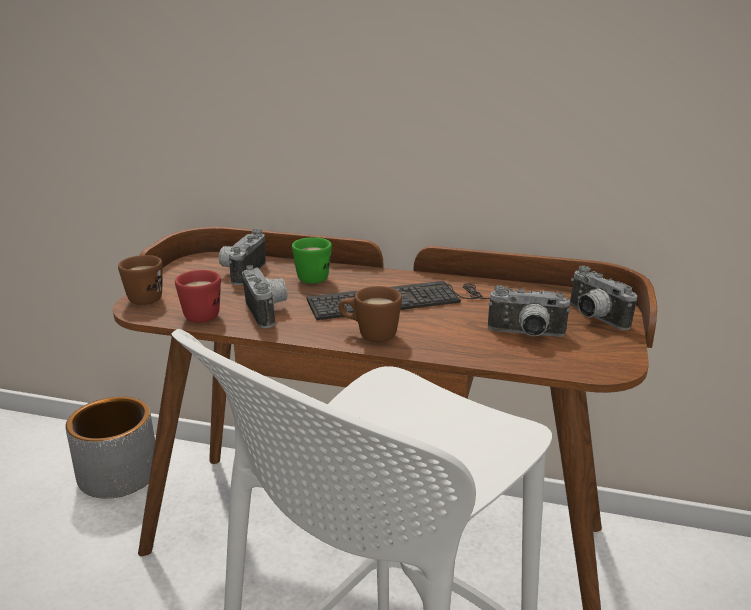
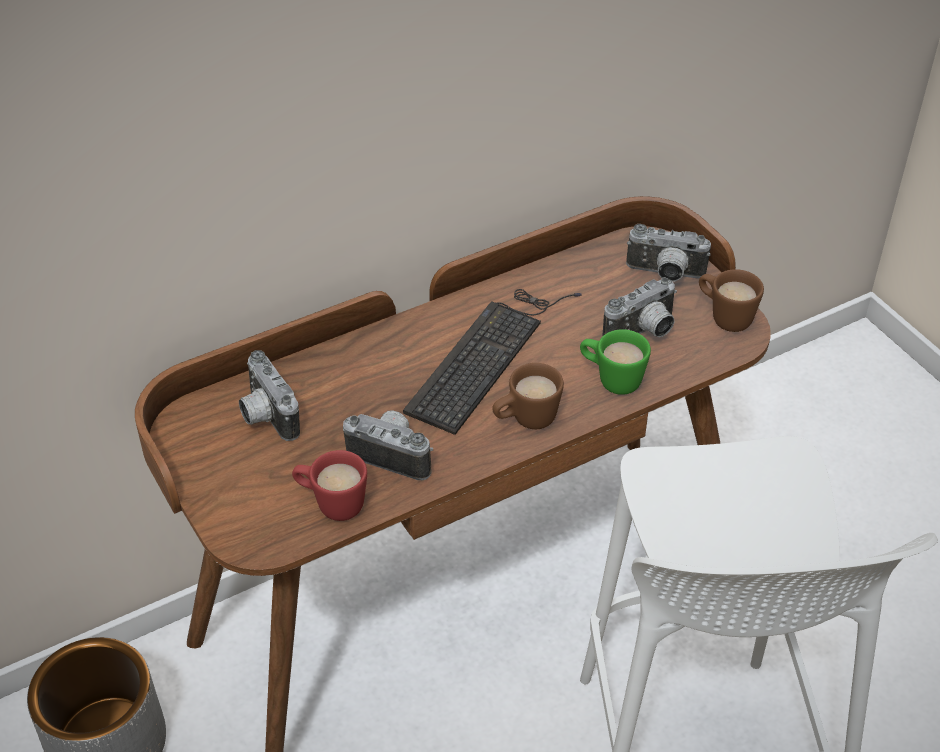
camera: 45 degrees left, 20 degrees up
(147, 296) = (232, 520): brown mug -> brown mug (724, 316)
(311, 276) = (349, 374): green mug -> green mug (611, 379)

